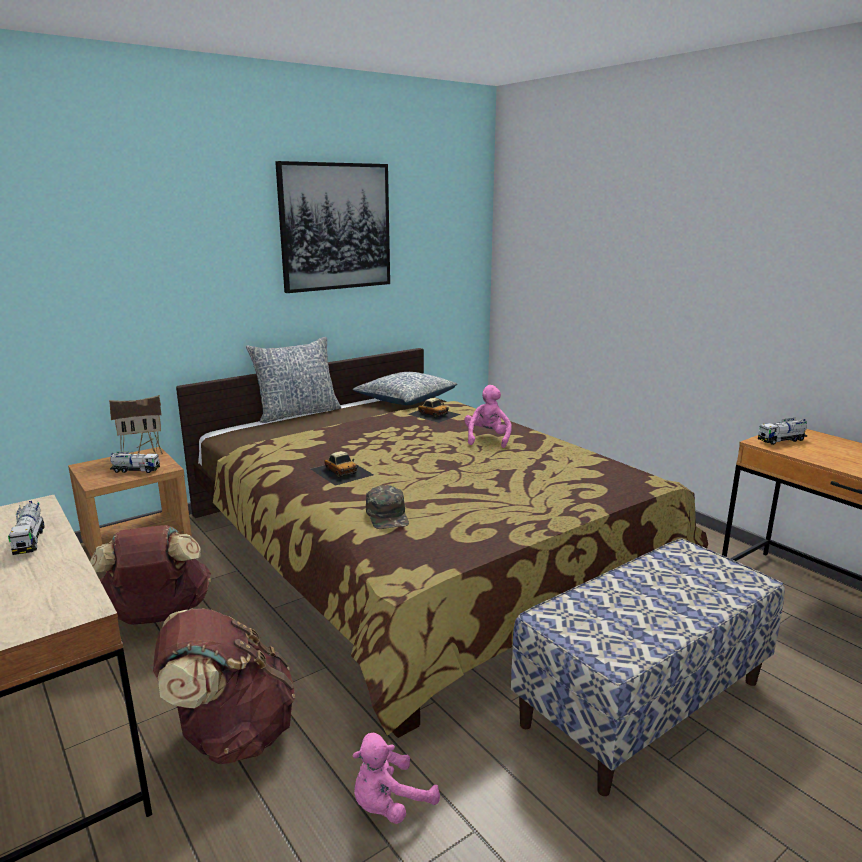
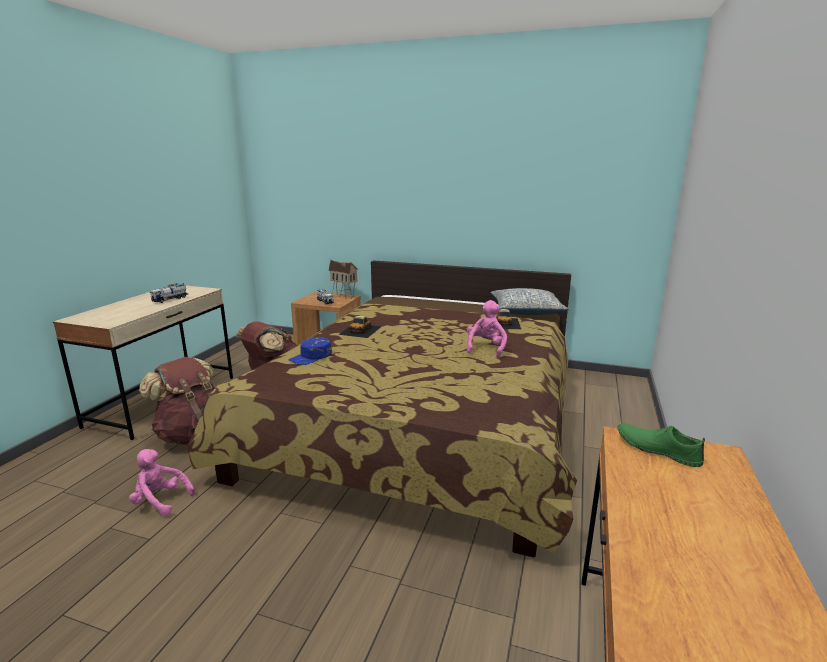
camera: 55 degrees right, 0 degrees up
(297, 413) = (444, 298): pillow -> none
(335, 227) = (500, 162): picture -> none
(388, 515) = (311, 357): green cap -> blue cap
(487, 439) = (486, 348): pink plush toy -> pink plush toy turned 45 degrees counterclockwise
(642, 702) = (322, 579): bench -> none
(781, 440) = (657, 449): toy truck -> green shoe

